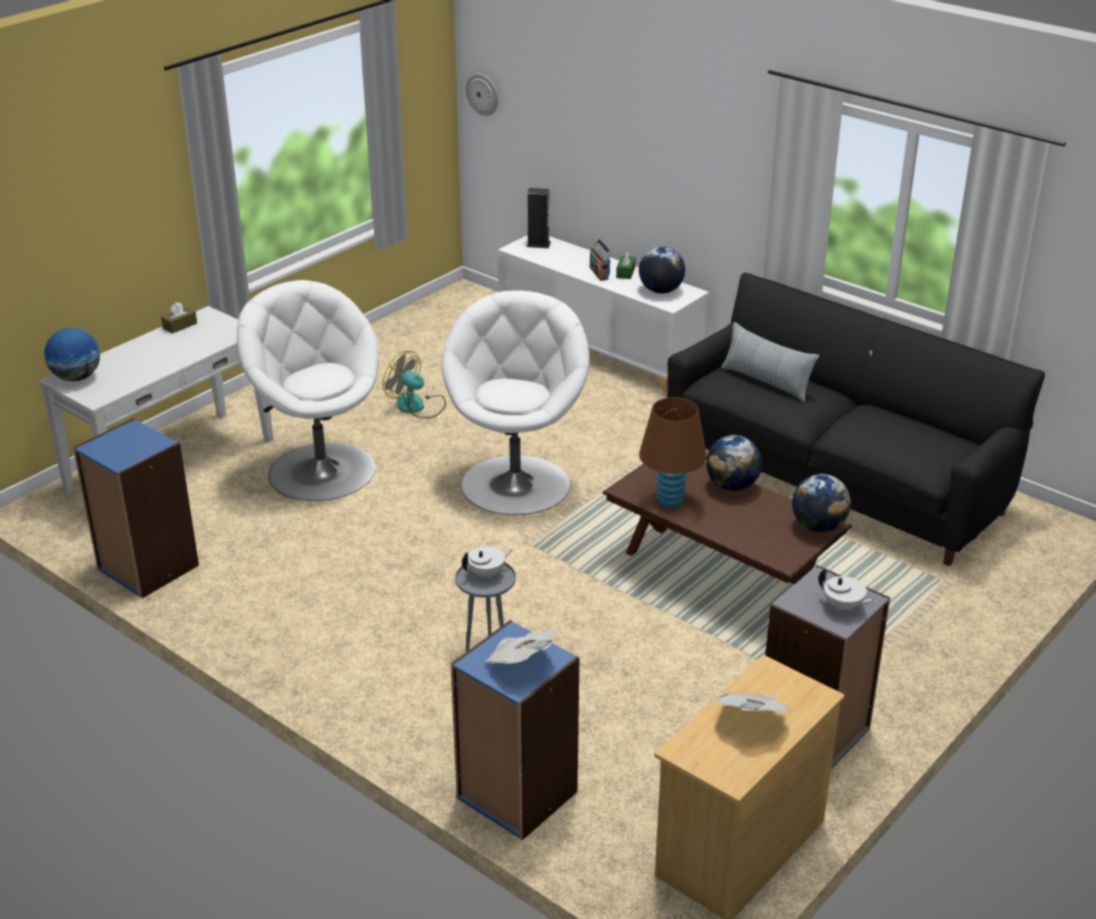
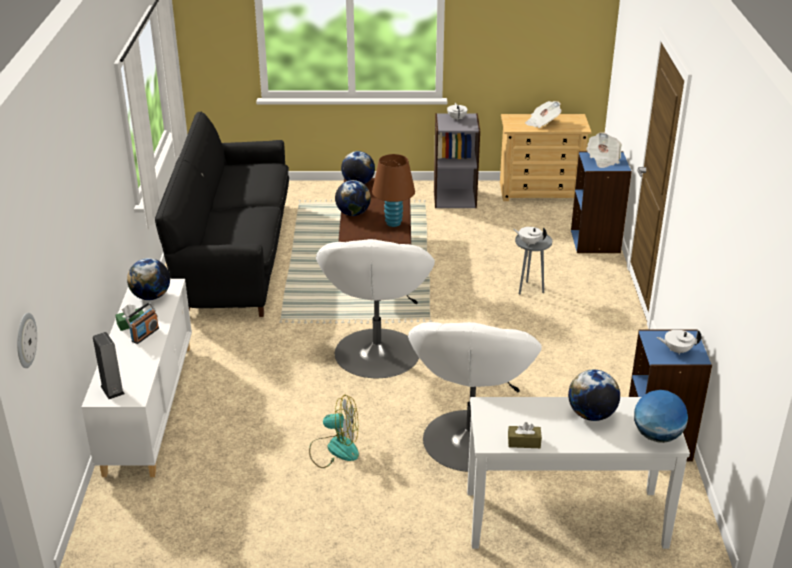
camera: 130 degrees left, 0 degrees up
(120, 443) = (677, 350): none -> white teapot
(148, 365) = (591, 415): none -> globe
(417, 406) = (335, 449): fan -> fan turned 75 degrees counterclockwise
(516, 483) = (376, 353): white armchair -> white armchair turned 60 degrees counterclockwise
(766, 382) = (229, 232): pillow -> none

